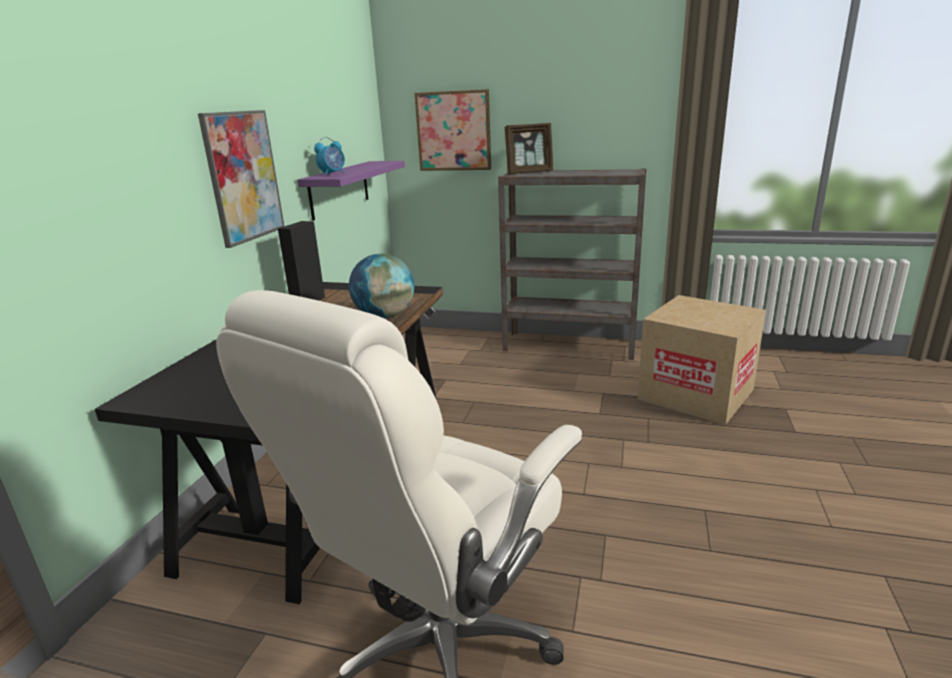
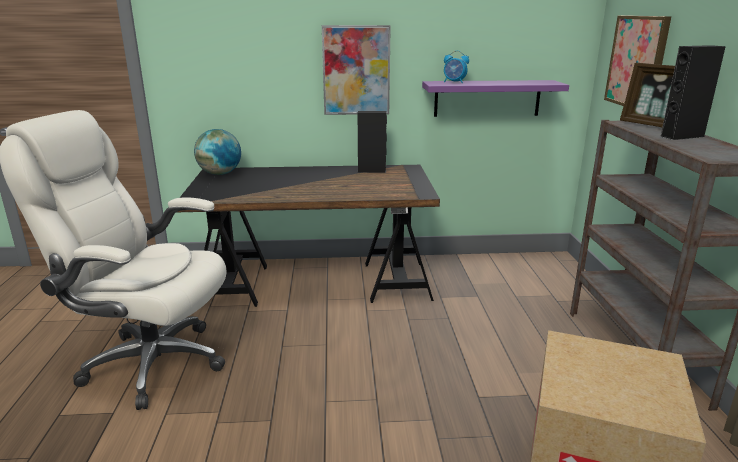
camera: 70 degrees right, 0 degrees up
(385, 316) = (354, 194): globe -> globe (220, 174)
(569, 172) = (682, 136): none -> black speaker

